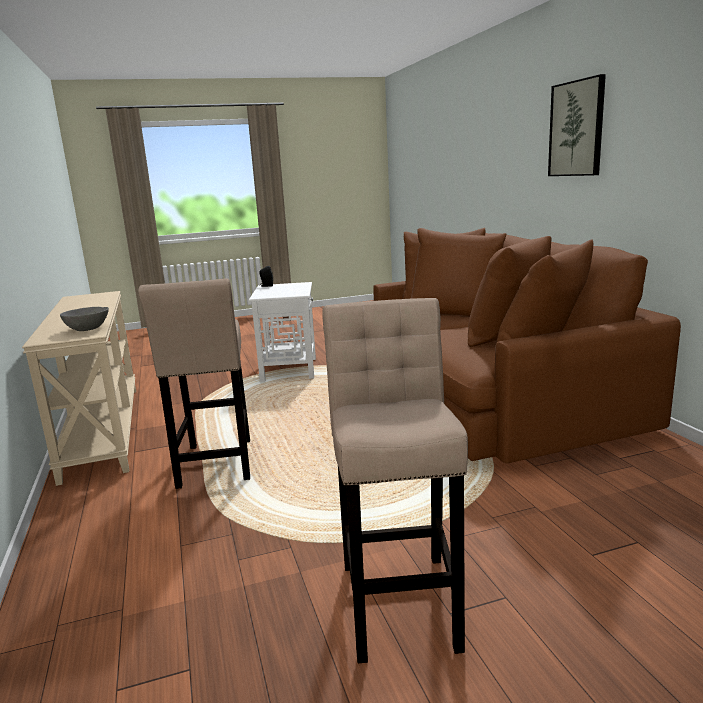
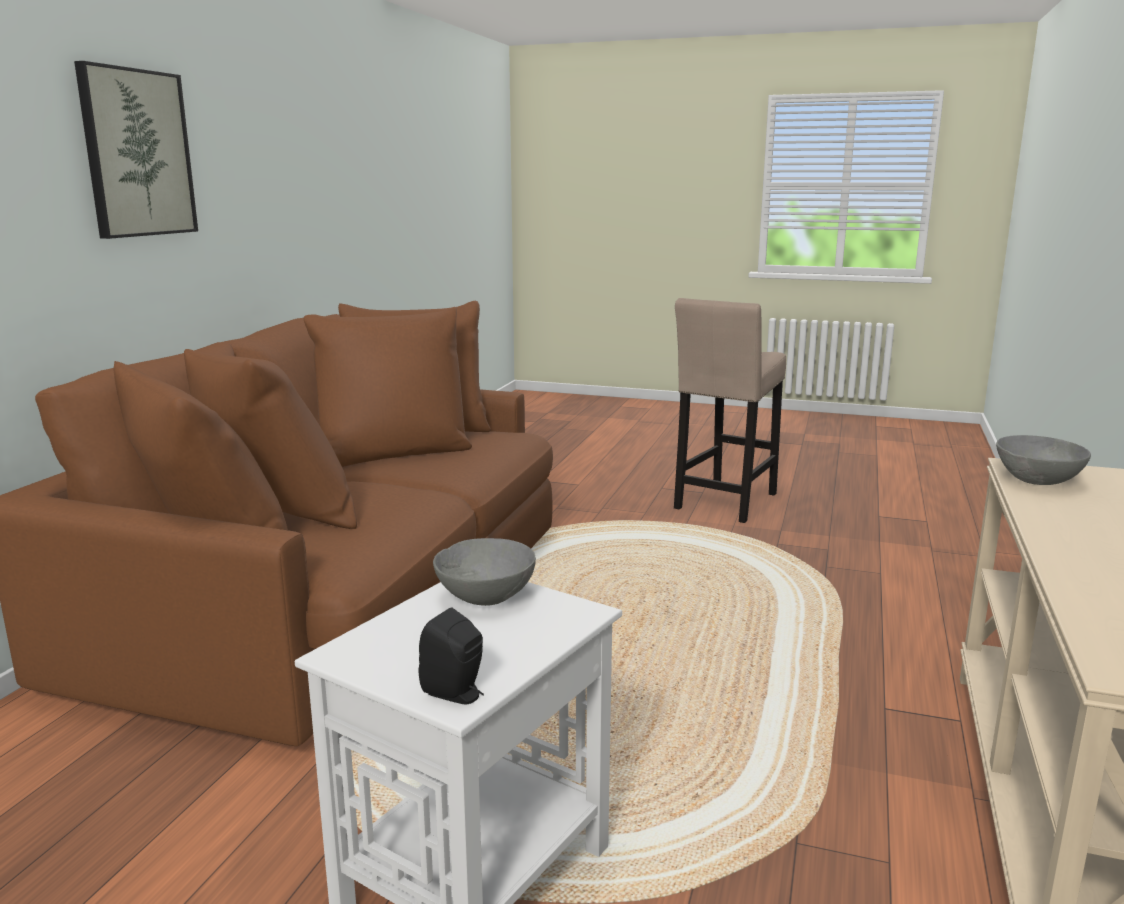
camera: 145 degrees left, 0 degrees up
(216, 466) = (819, 640): beige stool -> none
(290, 293) = (485, 596): none -> grey bowl

